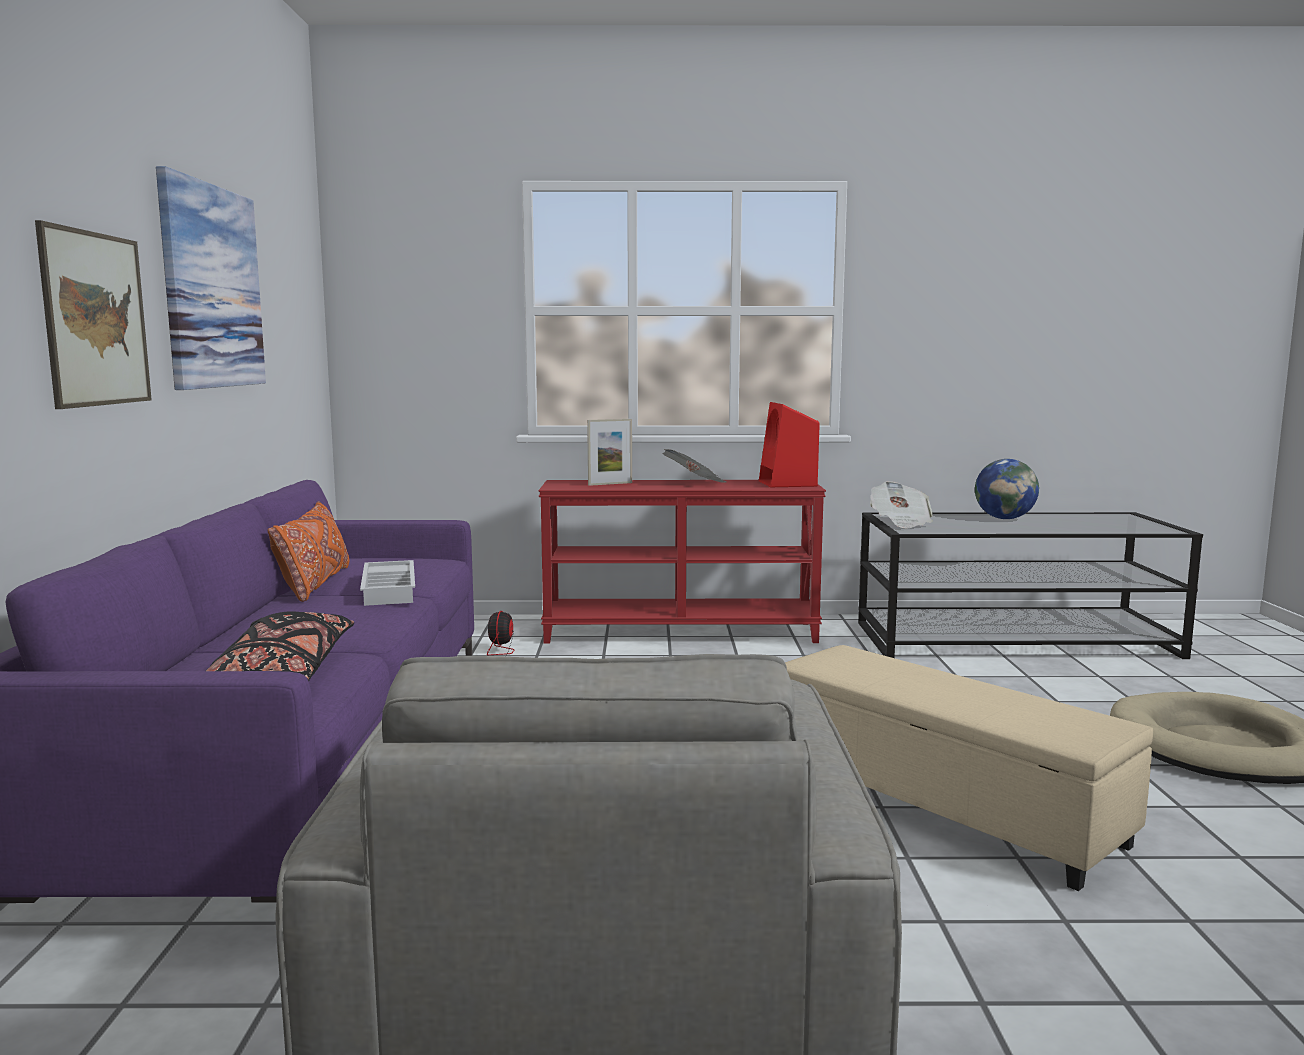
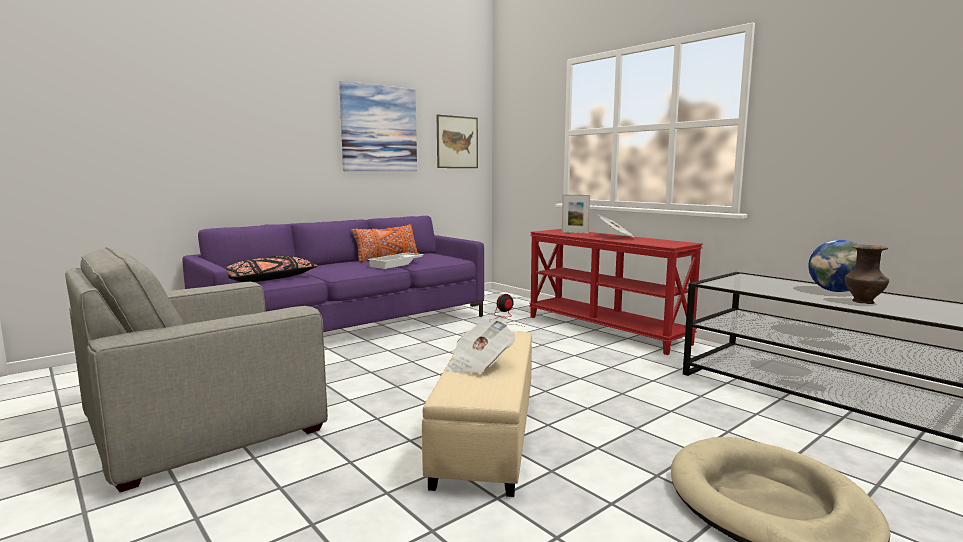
camera: 50 degrees right, 0 degrees up
(96, 319) = (290, 142): picture -> picture (457, 142)
(788, 484) = (669, 243): red speaker -> none
(900, 522) = (730, 279): newspaper -> newspaper (478, 365)
(1059, 525) = (864, 302): none -> brown vase

